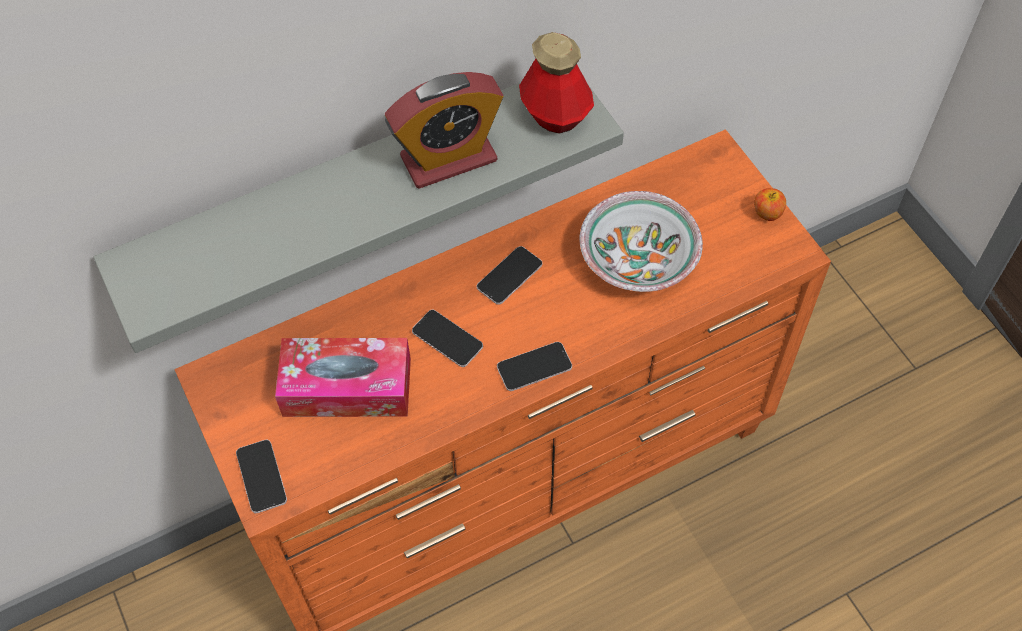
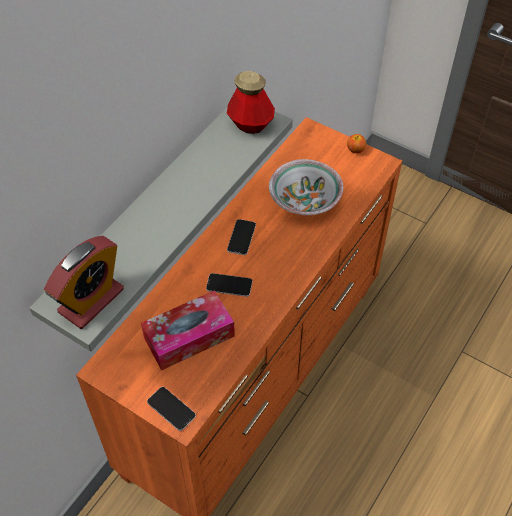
camera: 30 degrees left, 5 degrees down
(449, 159) = (207, 168): alarm clock -> alarm clock (91, 300)
(534, 367) = (287, 278): phone -> none

